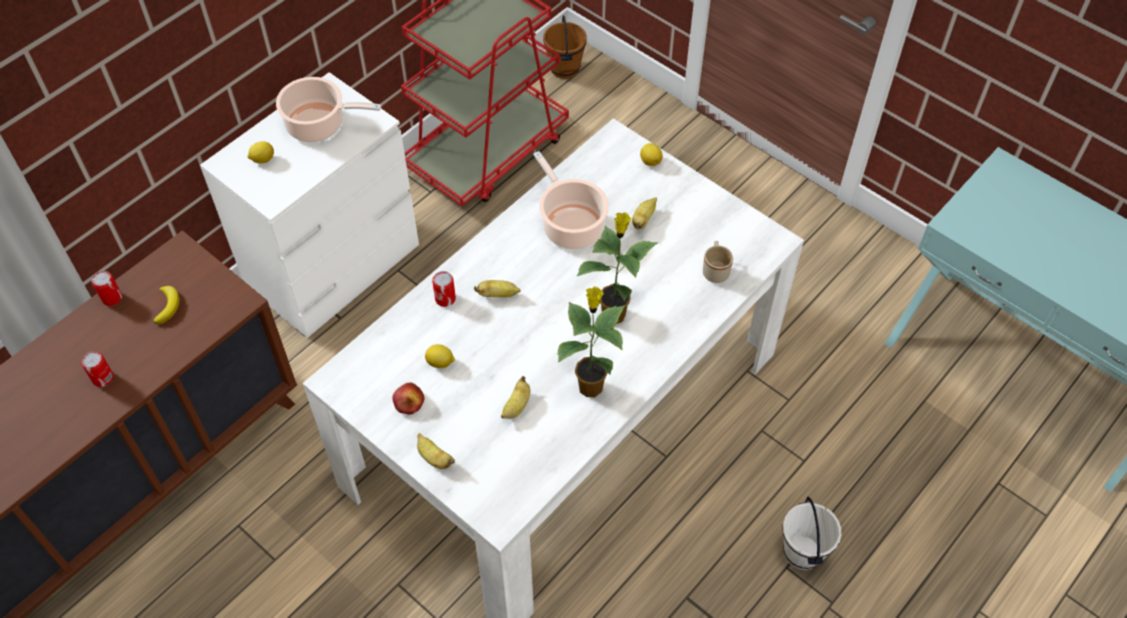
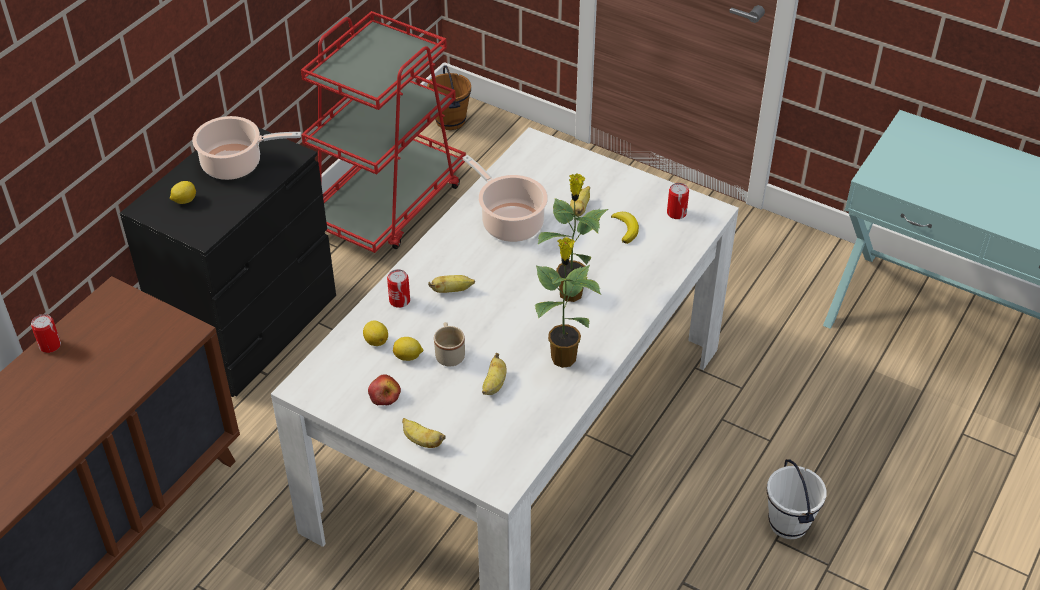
camera: 10 degrees left, 10 degrees down
(103, 378) = (56, 419): can -> can (676, 213)
(167, 306) = (111, 345): banana -> banana (626, 229)
(334, 267) = (251, 328): white dresser -> black dresser
(650, 161) = (574, 158): lemon -> lemon (376, 340)
(715, 269) = (660, 243): beige mug -> beige mug (449, 353)

